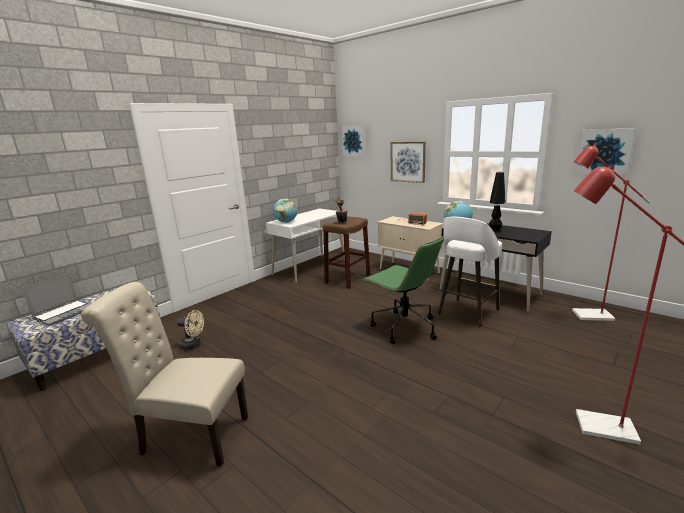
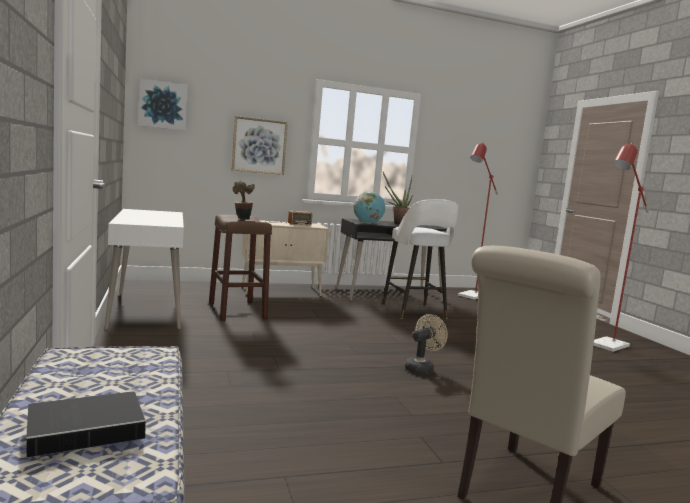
camera: 60 degrees left, 10 degrees down
(64, 313) = (90, 429): laptop -> book
(193, 345) = (252, 438): beige fan -> beige fan (421, 368)
(286, 222) = (148, 222): globe -> none
(403, 327) = (405, 334): green office chair -> none
(495, 230) = (397, 224): black table lamp -> potted plant
(604, 151) = (457, 152): picture -> none

